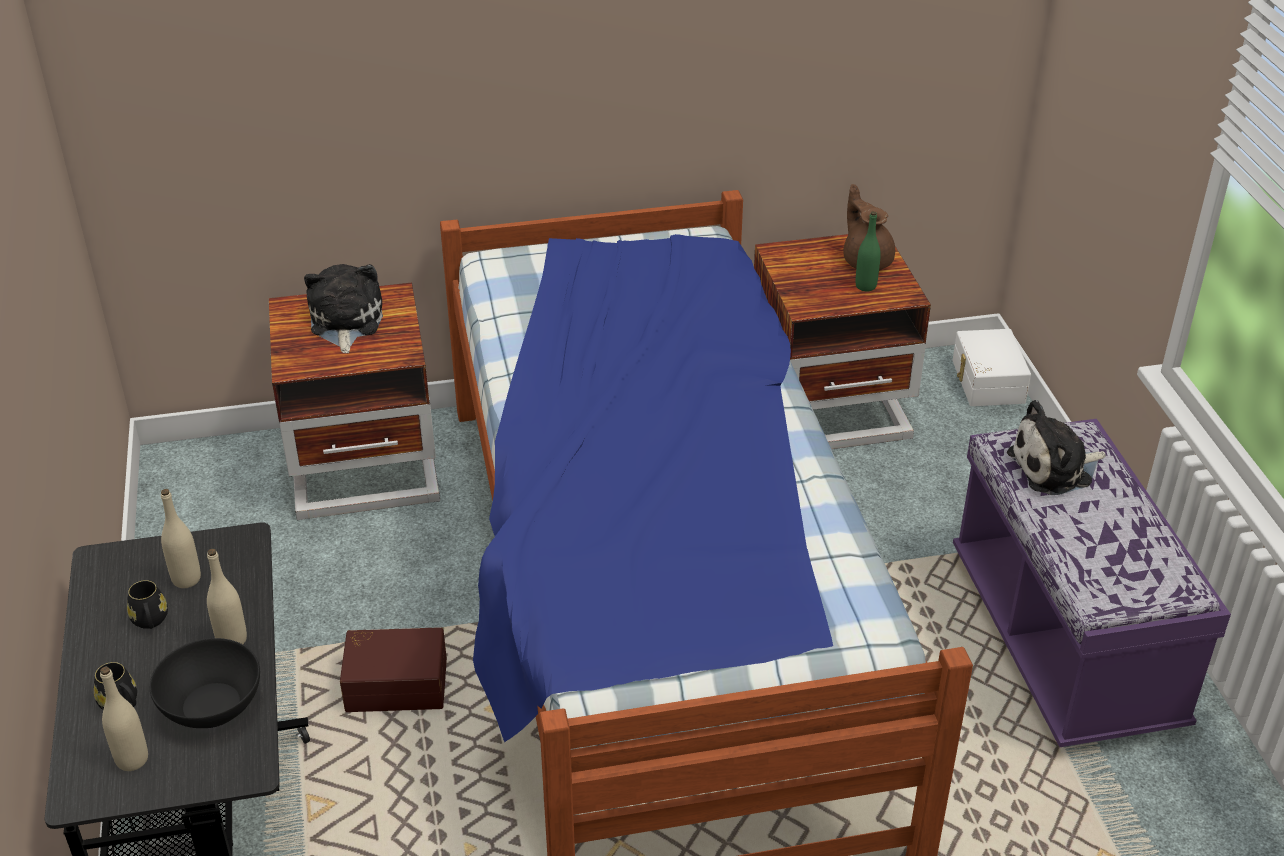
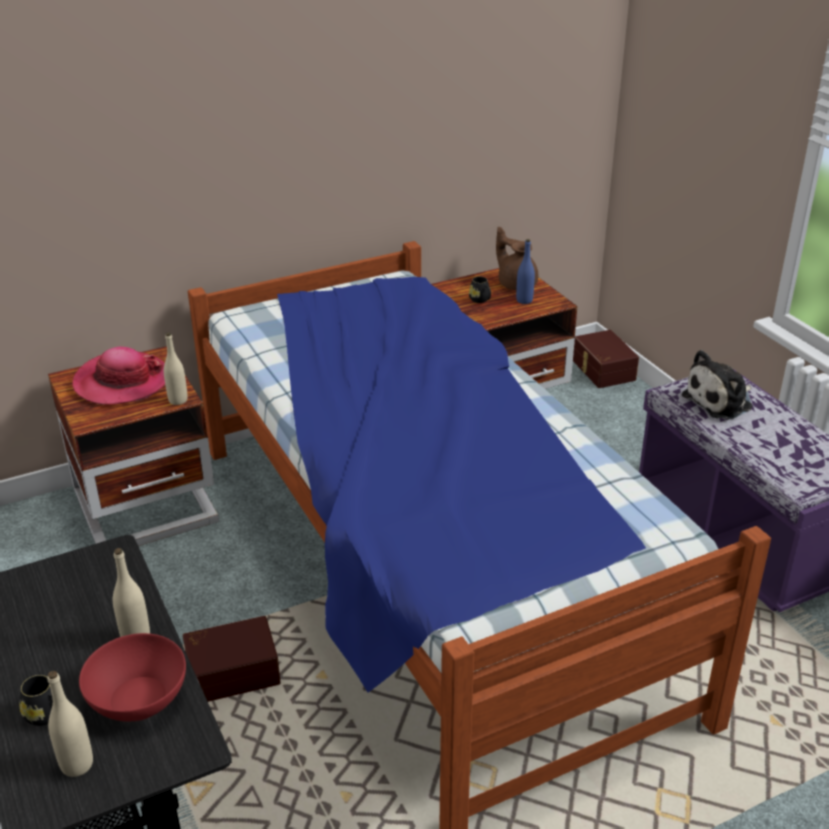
camera: 15 degrees left, 5 degrees down
(150, 621) = (50, 637): black mug -> black mug (481, 300)
(186, 579) = (72, 594): beige bottle -> beige bottle (178, 400)
(211, 706) = (138, 699): black bowl -> red bowl
(345, 322) = (121, 382): plush toy -> hat
(865, 286) = (524, 300): green bottle -> blue bottle
(986, 381) = (602, 370): white storage box -> brown storage box

